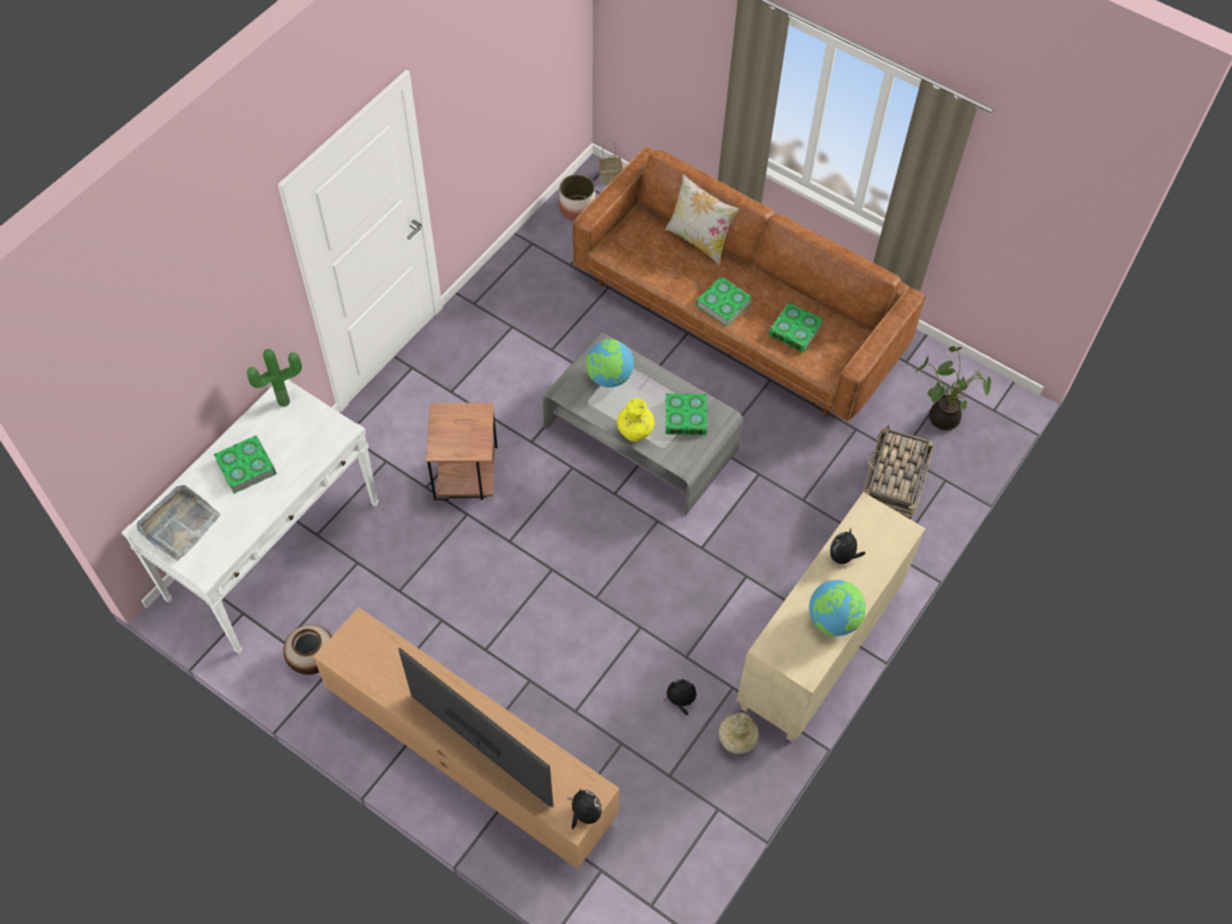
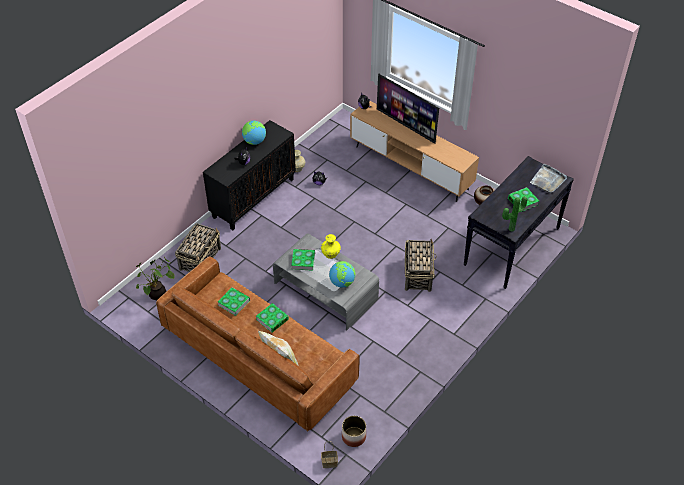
camera: 175 degrees left, 10 degrees down
(274, 550) = (512, 246): white console table -> black console table
(468, 480) = (418, 274): brown side table -> basket
(819, 651) = (253, 197): beige cabinet -> black cabinet

